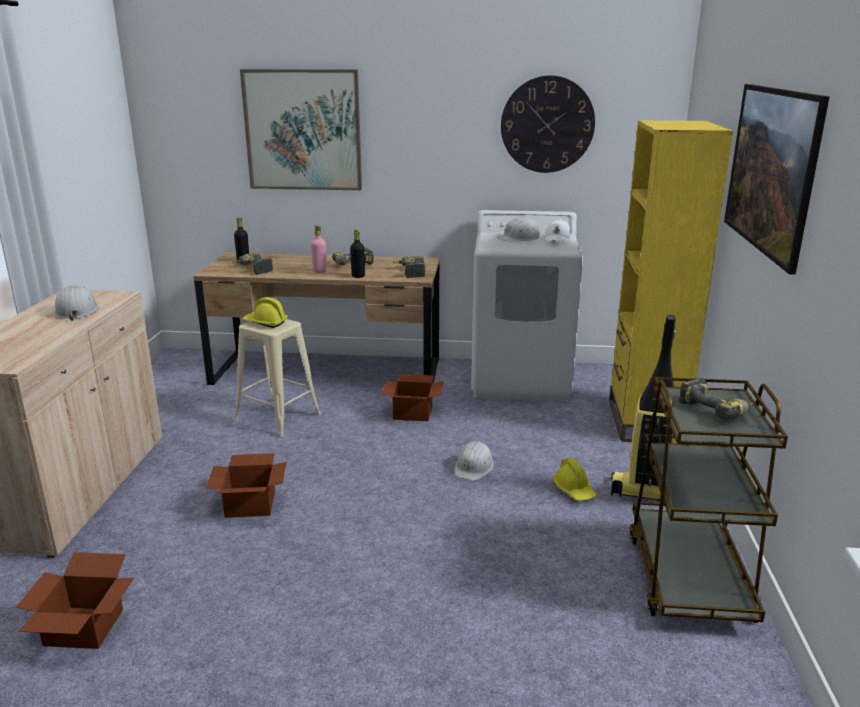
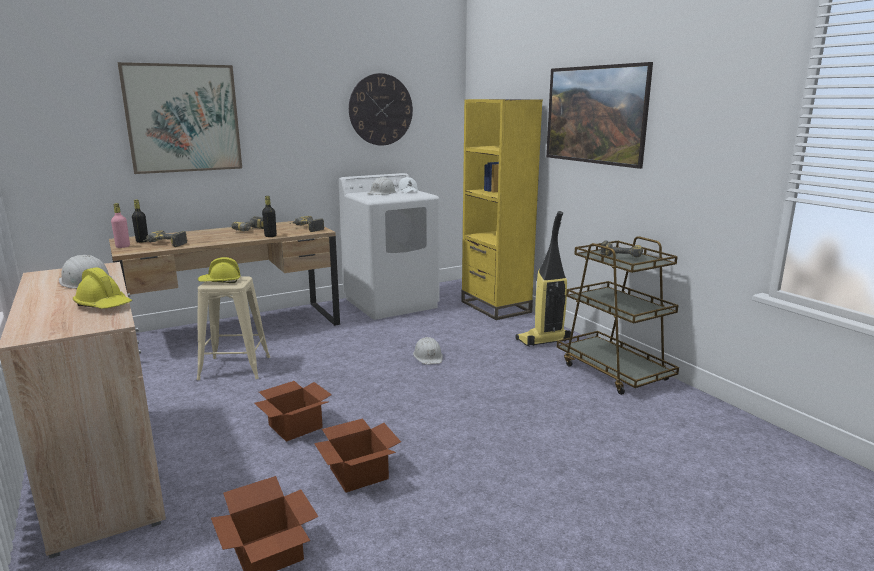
camera: 35 degrees left, 5 degrees down
(320, 271) = (231, 238): pink bottle -> pink bottle (123, 246)
(413, 412) = (342, 338): cardboard box -> cardboard box (359, 472)
(574, 490) = (504, 351): yellow hard hat -> yellow hard hat (104, 305)

